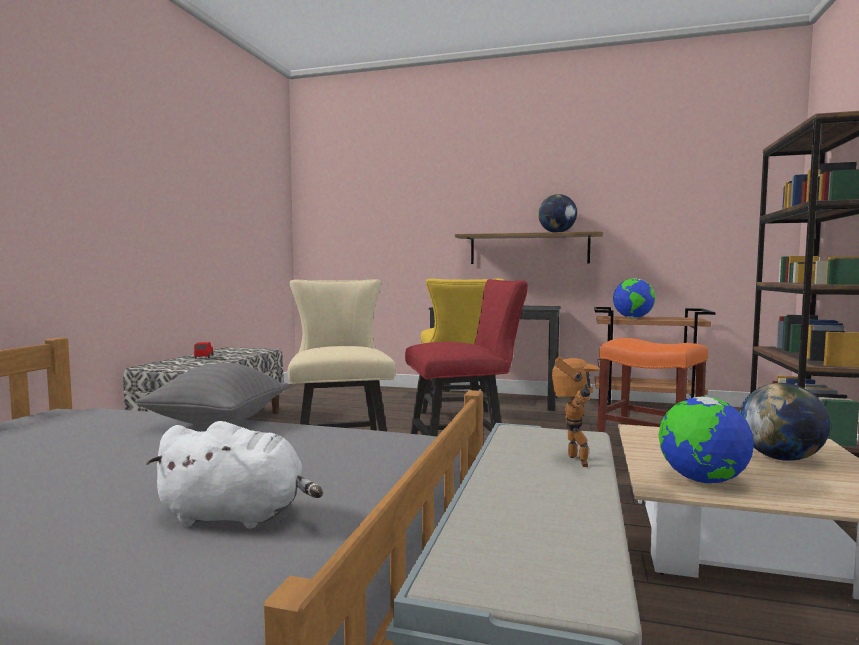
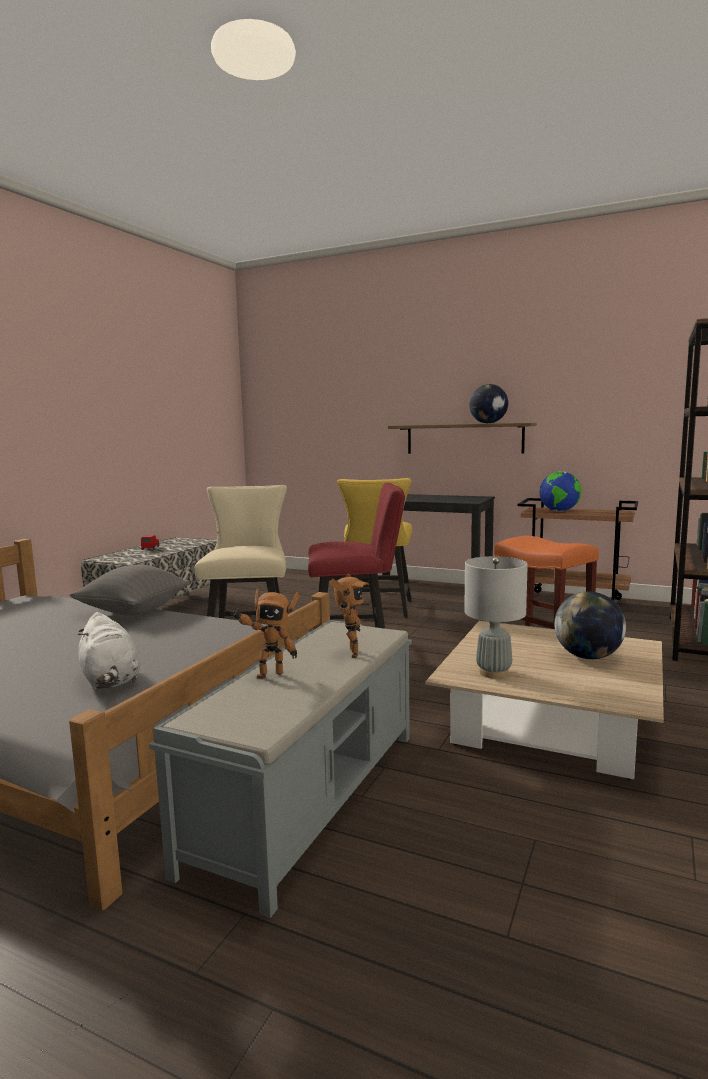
camera: 10 degrees right, 5 degrees up
(238, 516) = (110, 680): white plush toy -> white plush toy turned 45 degrees clockwise
(496, 495) = (268, 674): none -> toy robot
(702, 481) = (493, 672): globe -> grey table lamp

